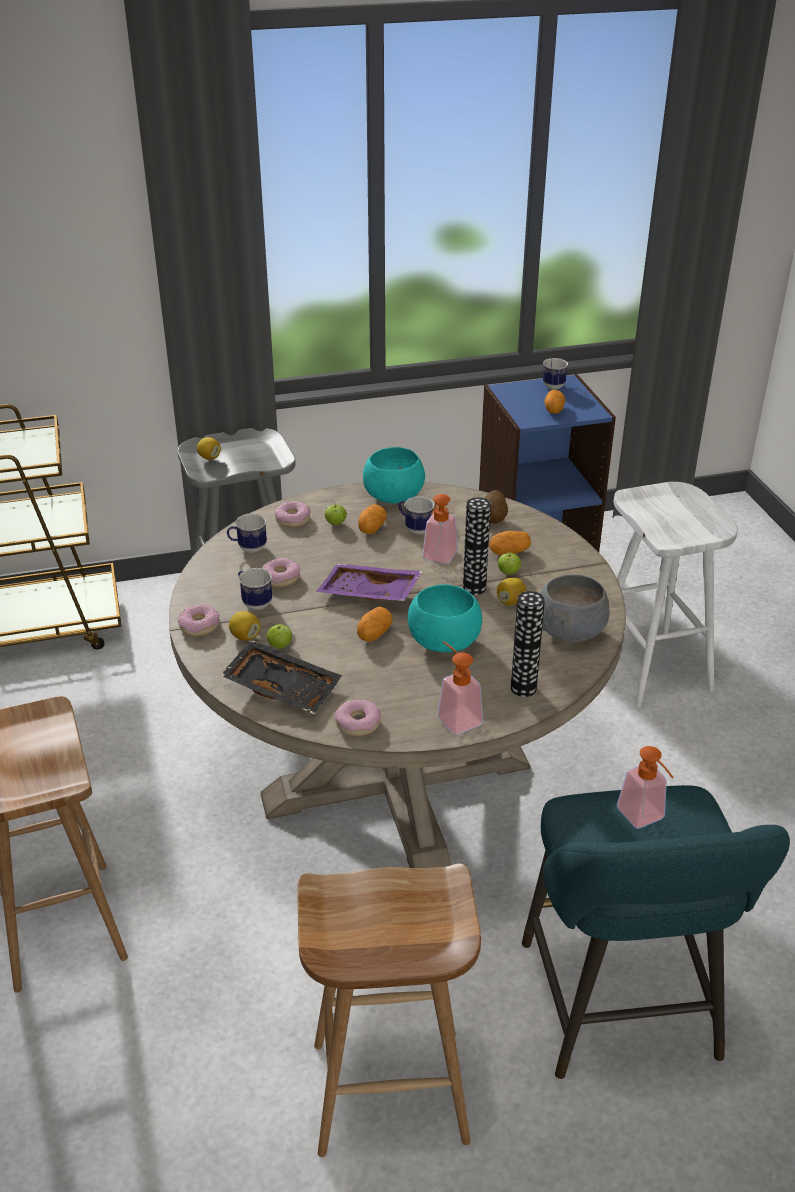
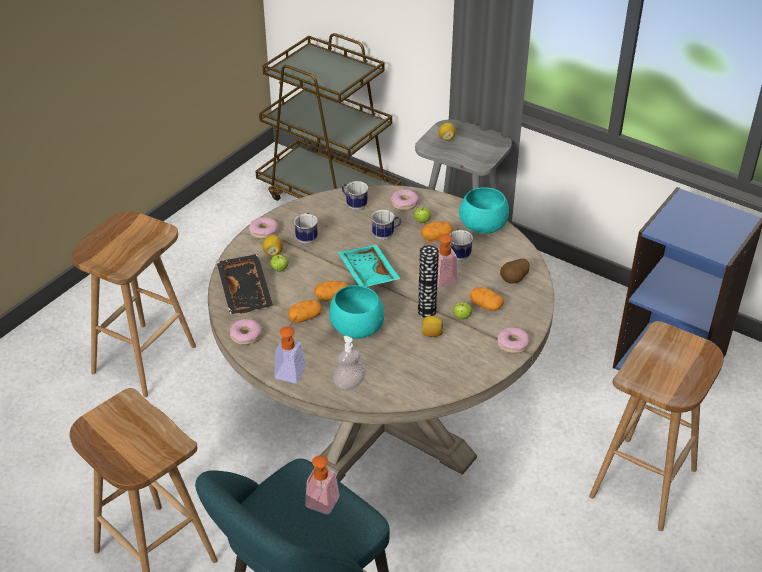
camera: 50 degrees right, 5 degrees up
(281, 578) = (341, 233): donut -> donut (512, 344)
(368, 594) = (367, 274): purple tray -> turquoise tray
(523, 688) = (349, 384): vase -> soap dispenser
(553, 409) = (692, 233): potato -> potato (305, 317)
(555, 385) = (730, 216): mug -> mug (386, 235)
(569, 631) = (432, 374): grey bowl -> none
(654, 668) = (644, 484): white stool -> brown stool

